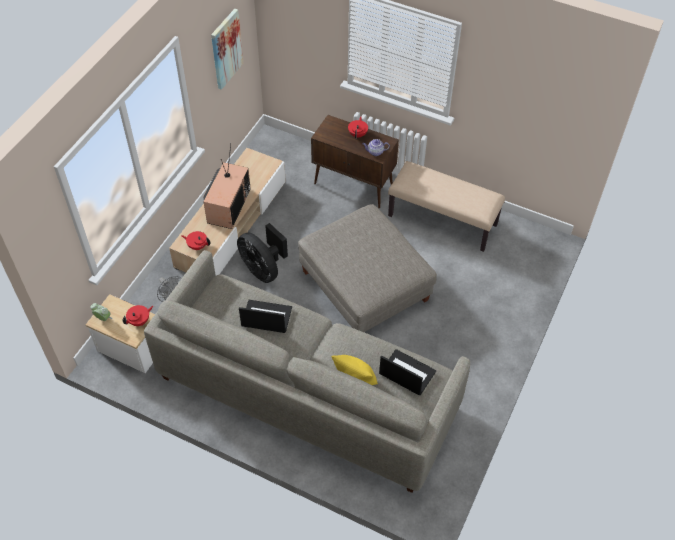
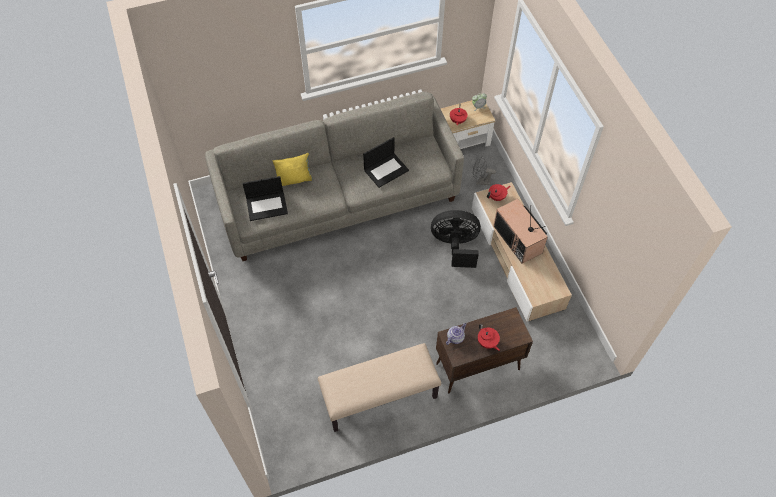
camera: 135 degrees right, 5 degrees up
(226, 49) = (621, 234): picture -> none
(365, 286) = (377, 291): grey ottoman -> none

